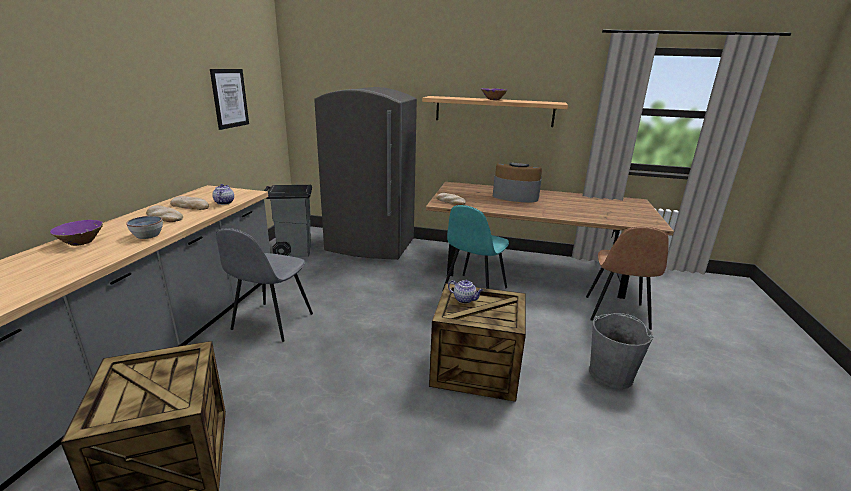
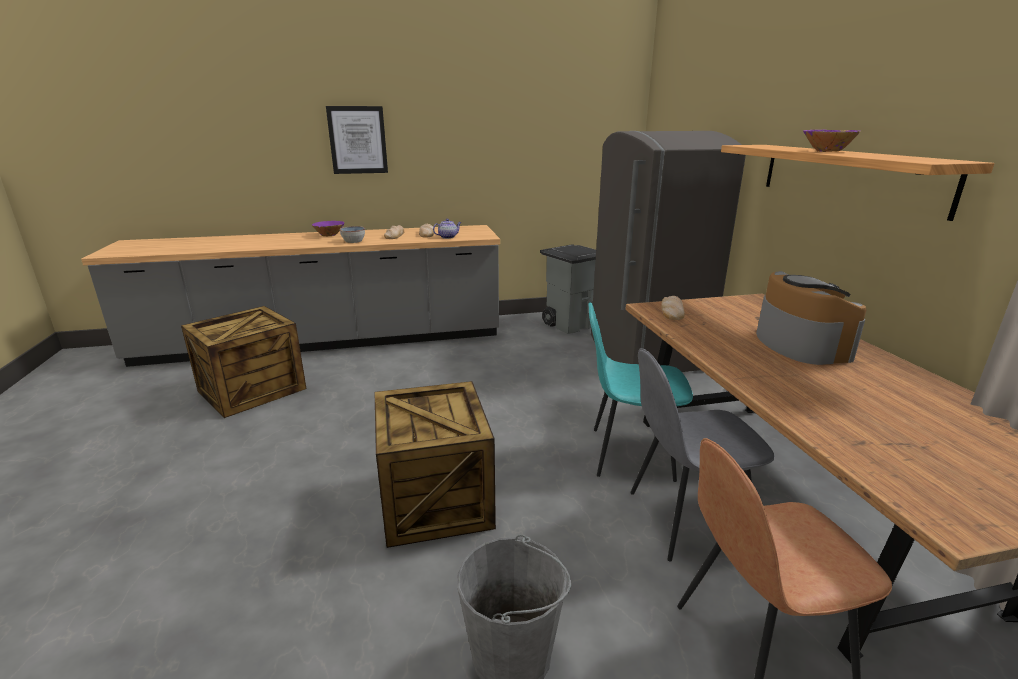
camera: 65 degrees right, 0 degrees up
(229, 98) = (542, 141): picture -> picture (357, 140)
(271, 322) = (432, 362): grey chair -> grey chair (685, 520)
(465, 299) = (447, 403): teapot -> none

